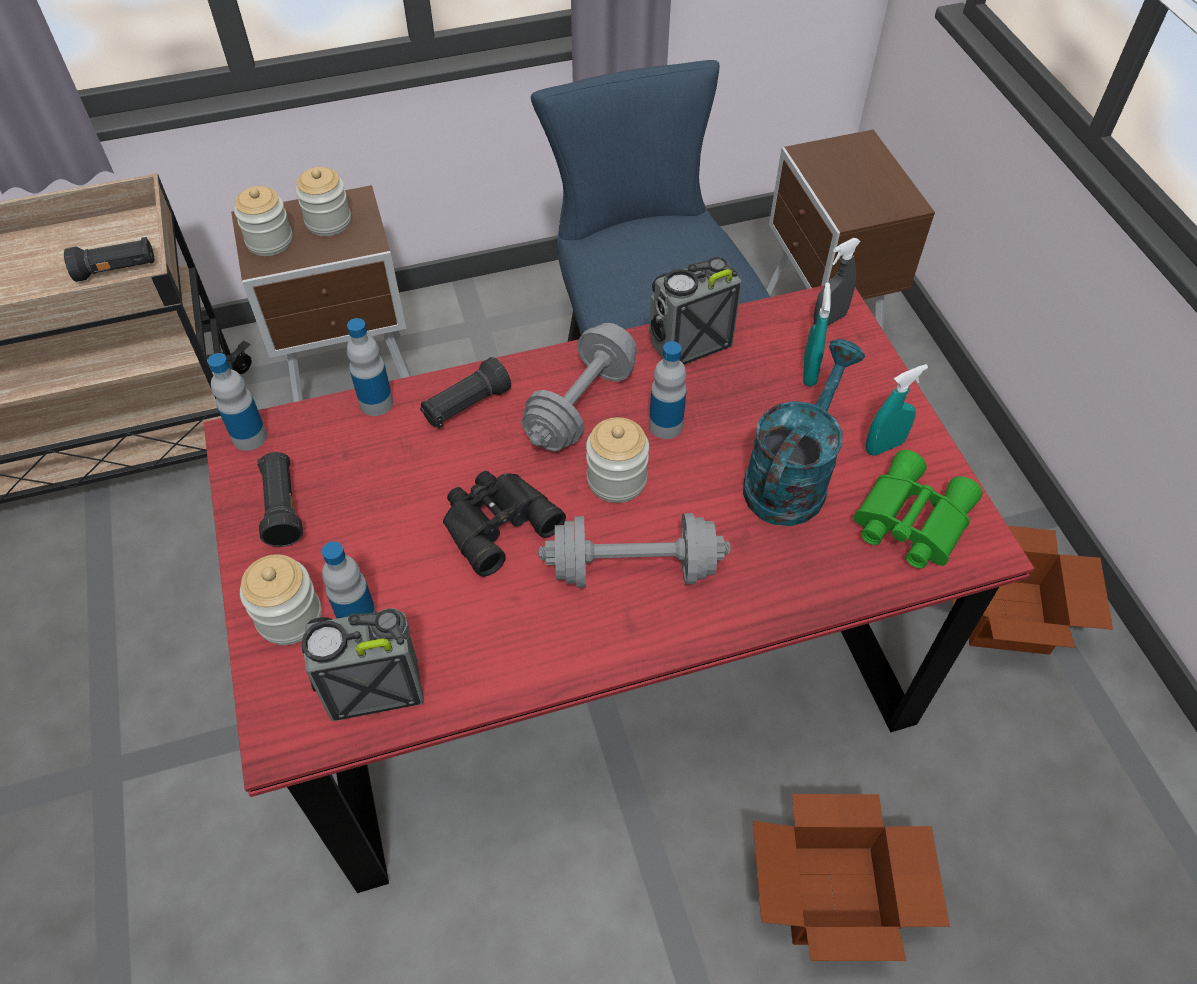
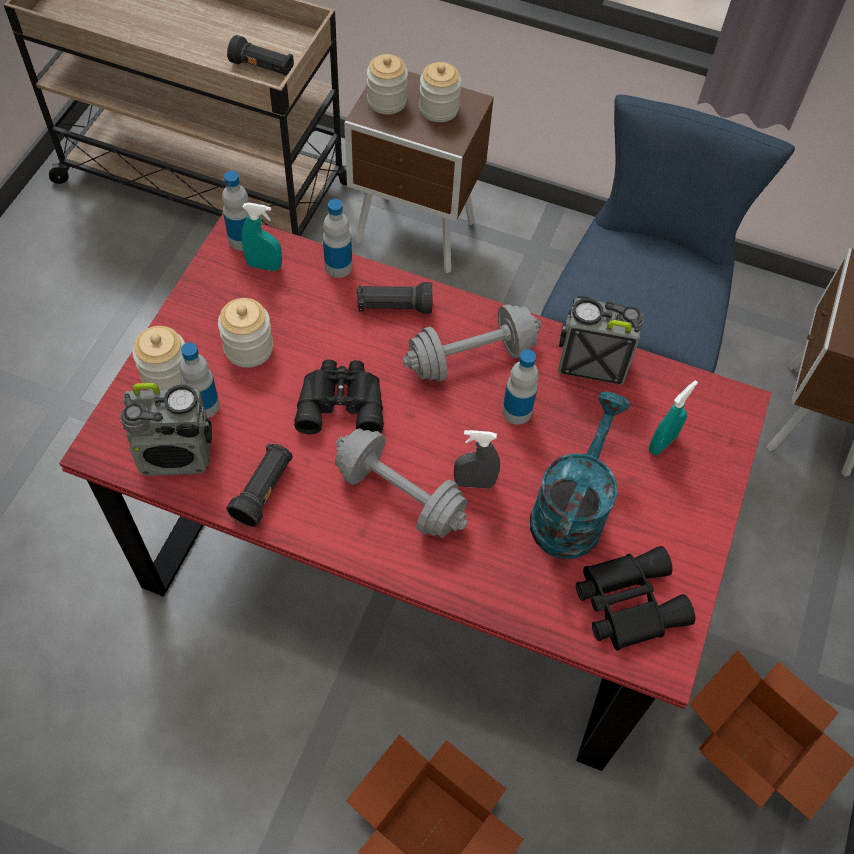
camera: 35 degrees right, 5 degrees up
(282, 508) = (222, 301): black flashlight -> black flashlight (264, 491)
(373, 687) = (177, 455): radio -> radio turned 150 degrees clockwise
(616, 479) = (446, 427): jar -> jar (248, 348)
(791, 477) = (571, 509): turquoise watering can -> turquoise watering can turned 45 degrees counterclockwise
(829, 320) = (720, 413): grey spray bottle -> grey spray bottle (474, 483)
(884, 446) = (664, 536): turquoise spray bottle -> turquoise spray bottle (264, 266)
(909, 520) = (627, 601): green binoculars -> black binoculars

